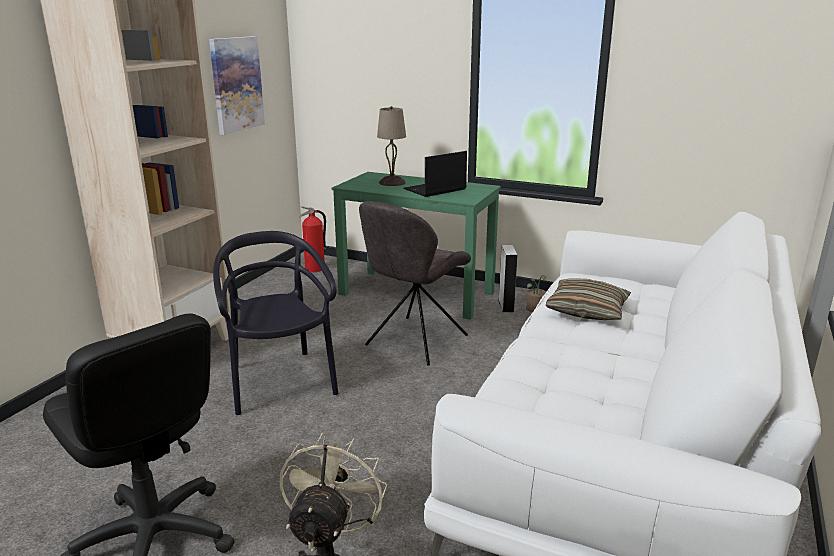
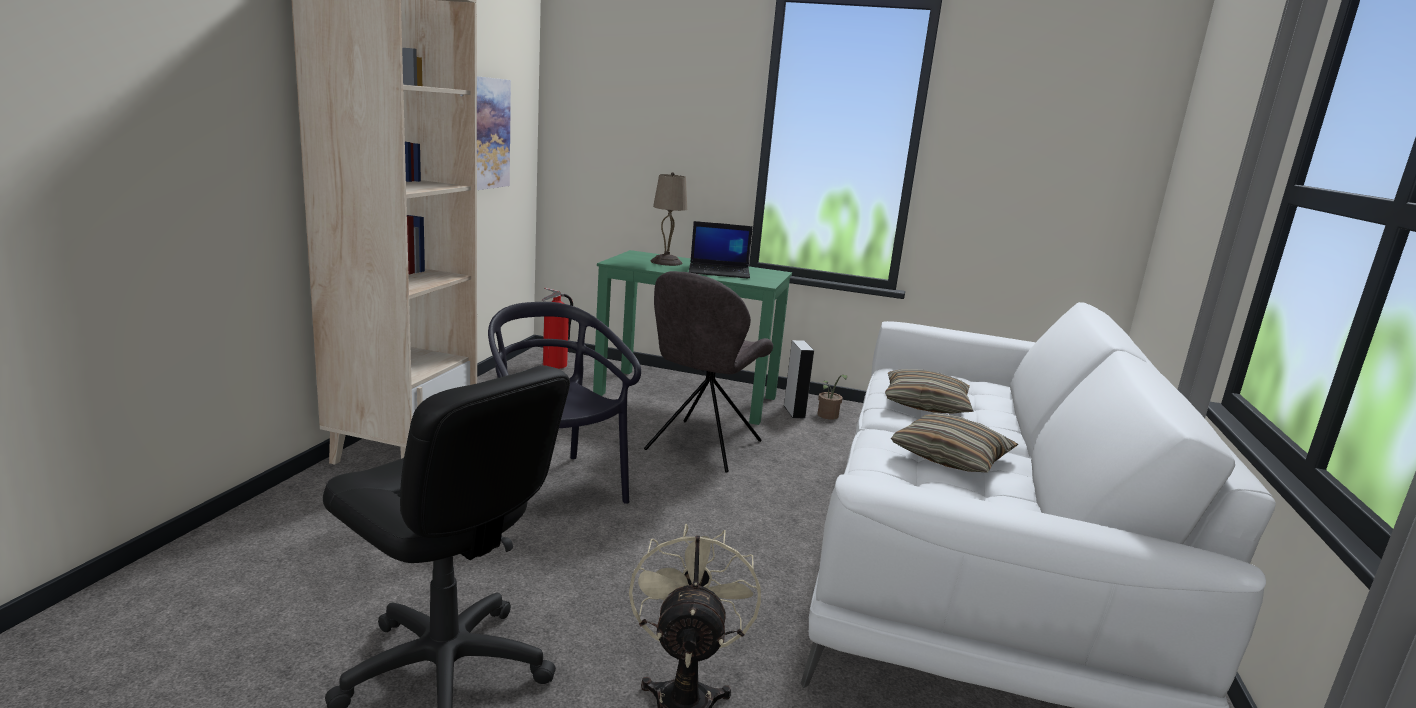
camera: 10 degrees left, 5 degrees down
(434, 189) = (720, 271): laptop -> laptop turned 135 degrees counterclockwise
(585, 365) = (951, 457): none -> pillow

